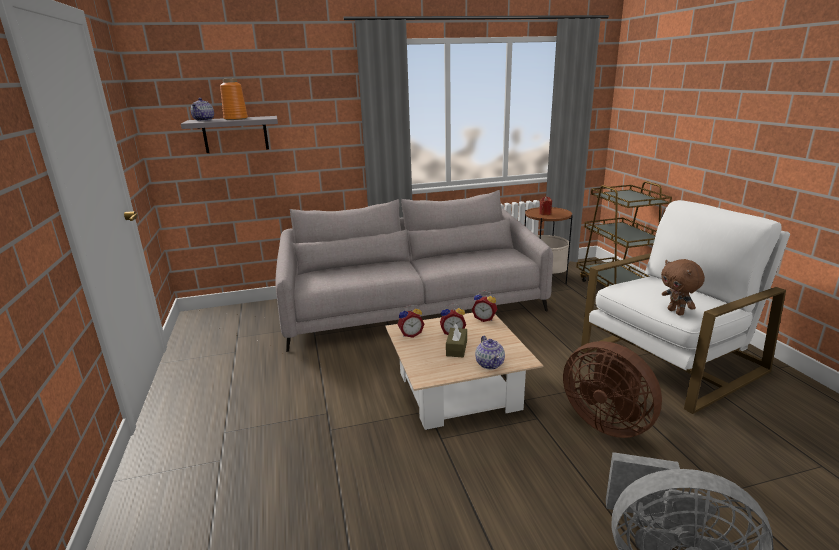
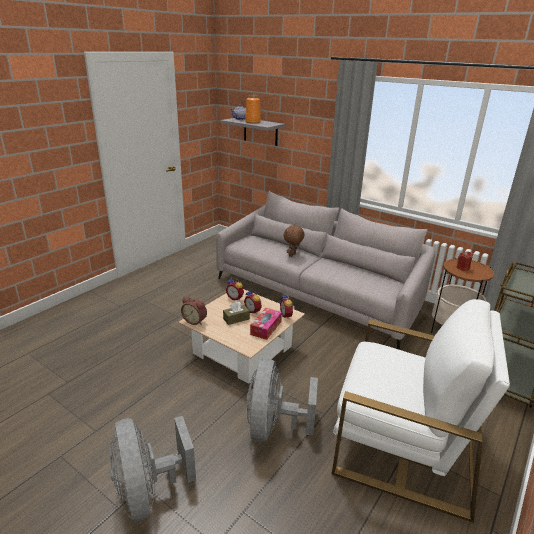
camera: 50 degrees right, 5 degrees up
(428, 376) = (195, 321): none -> alarm clock
(489, 364) = (230, 336): teapot -> none
(495, 337) = (266, 328): none -> tissue box
(607, 421) = (273, 427): brown fan -> grey fan
(676, 312) = (357, 385): brown plush toy -> brown plush toy (292, 255)

